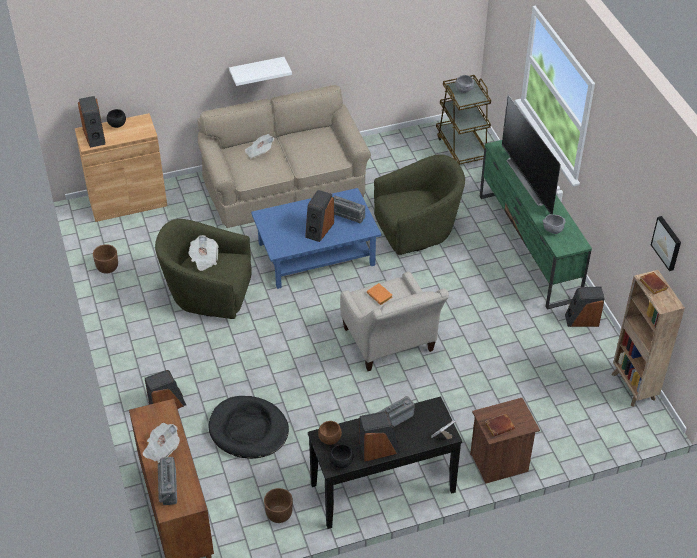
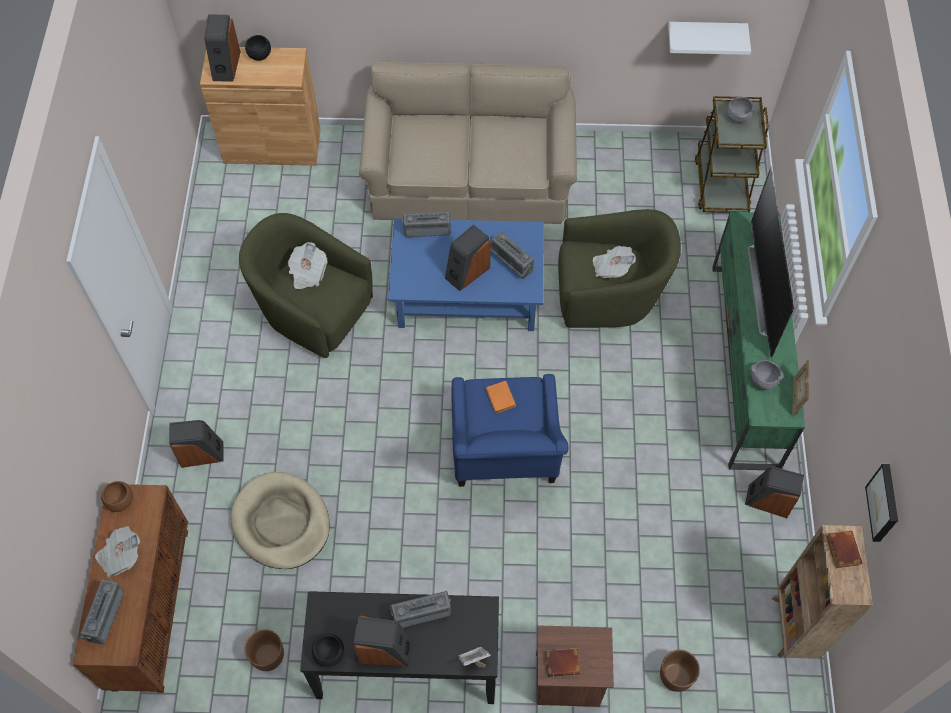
camera: 20 degrees right, 15 degrees up
(107, 267) = (211, 233): brown planter -> brown planter (675, 676)
(248, 430) = (281, 522): black dog bed -> beige dog bed
(257, 70) = (458, 25): white shelf -> white shelf (705, 33)
(259, 152) = (436, 134): newspaper -> newspaper (611, 268)
(278, 211) = (427, 228): none -> radio
(329, 439) = (330, 612): brown bowl -> brown bowl (120, 501)
(391, 344) = (504, 456): beige armchair -> blue armchair
(578, 233) = (795, 397): none -> picture frame

